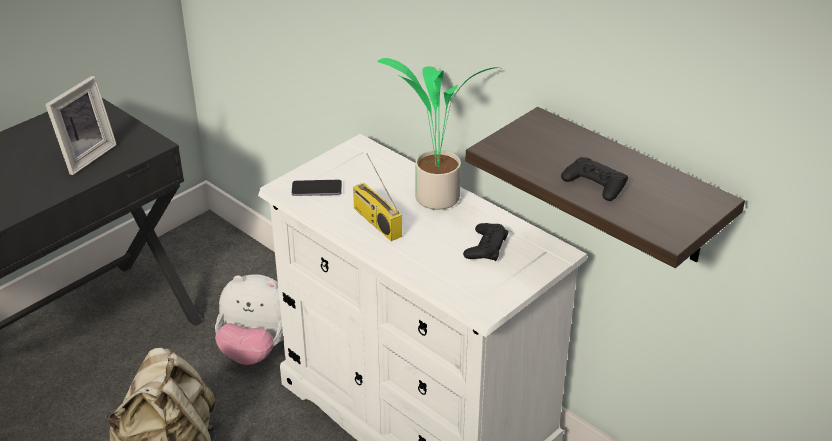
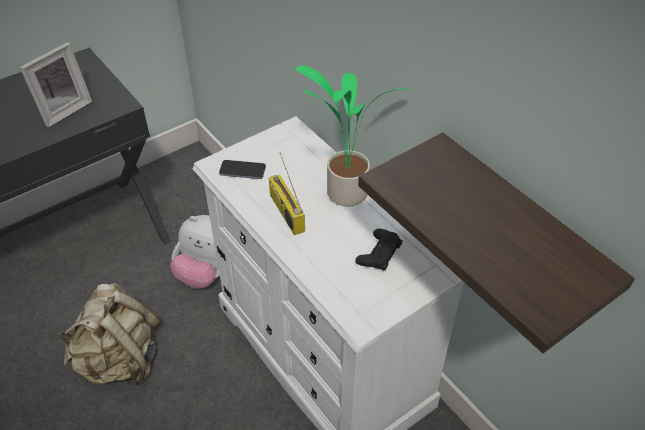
camera: 10 degrees right, 10 degrees up
(595, 184) = (478, 236): black game controller -> none

